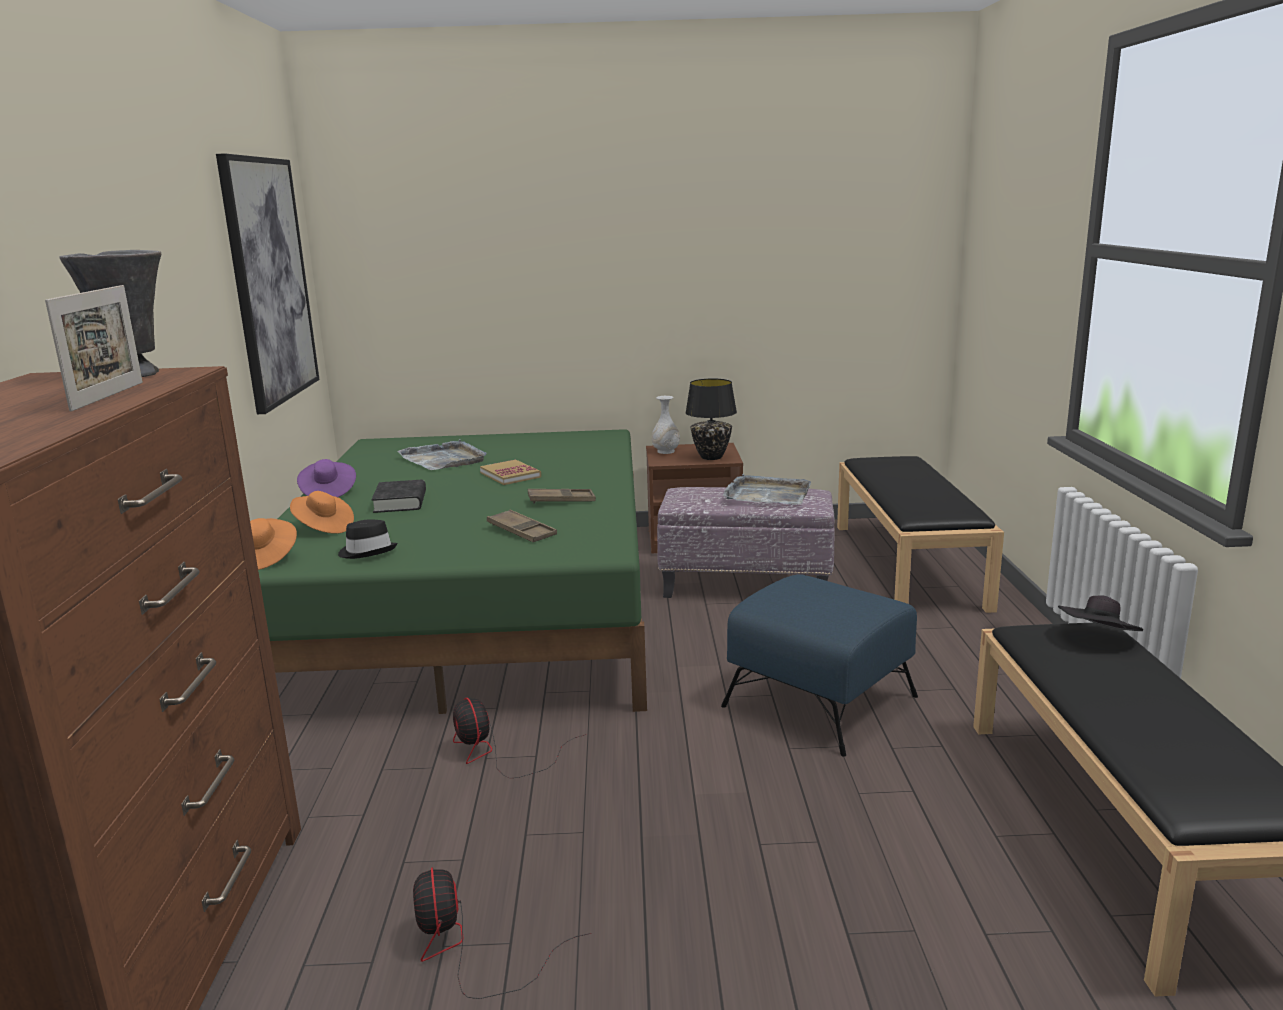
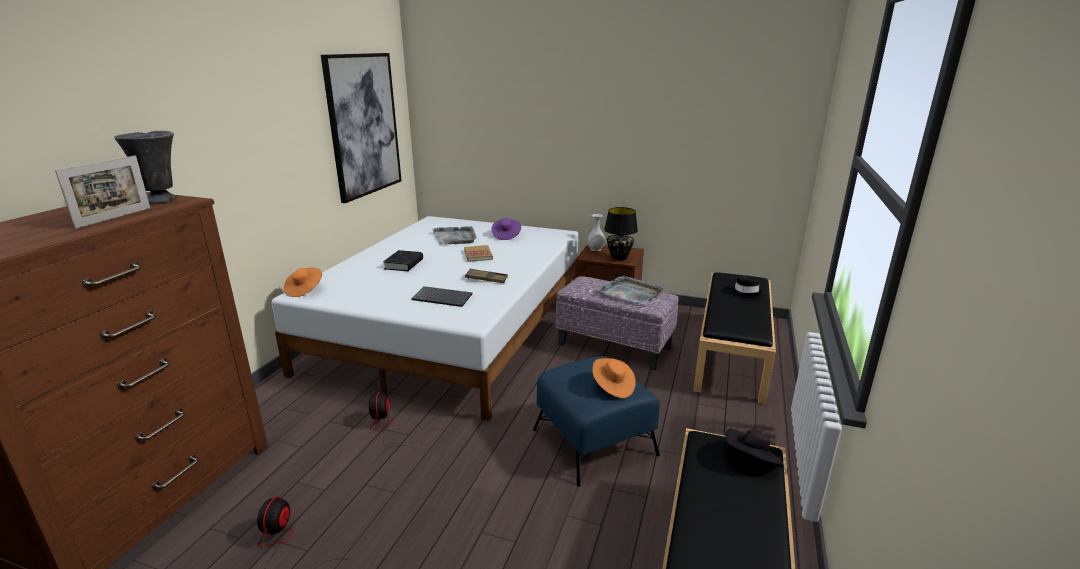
camera: 20 degrees right, 5 degrees up
(323, 528) = (351, 275): orange hat -> orange hat (612, 387)
(328, 492) = (376, 251): purple hat -> purple hat (506, 235)
(367, 551) = (355, 295): black hat -> black hat (745, 292)
(478, 607) = (453, 328): green bed -> white bed
(521, 531) = (443, 297): brown tray -> keyboard

